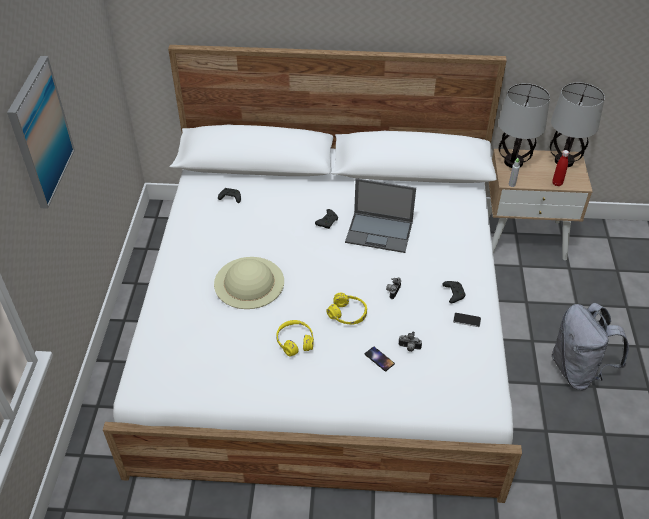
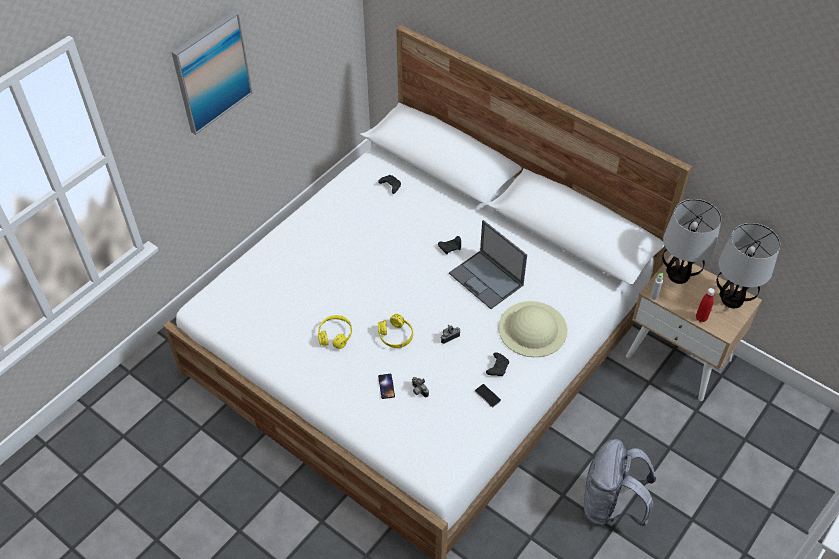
camera: 35 degrees right, 5 degrees up
(249, 282) = (341, 267): beige hat -> beige hat (532, 329)

